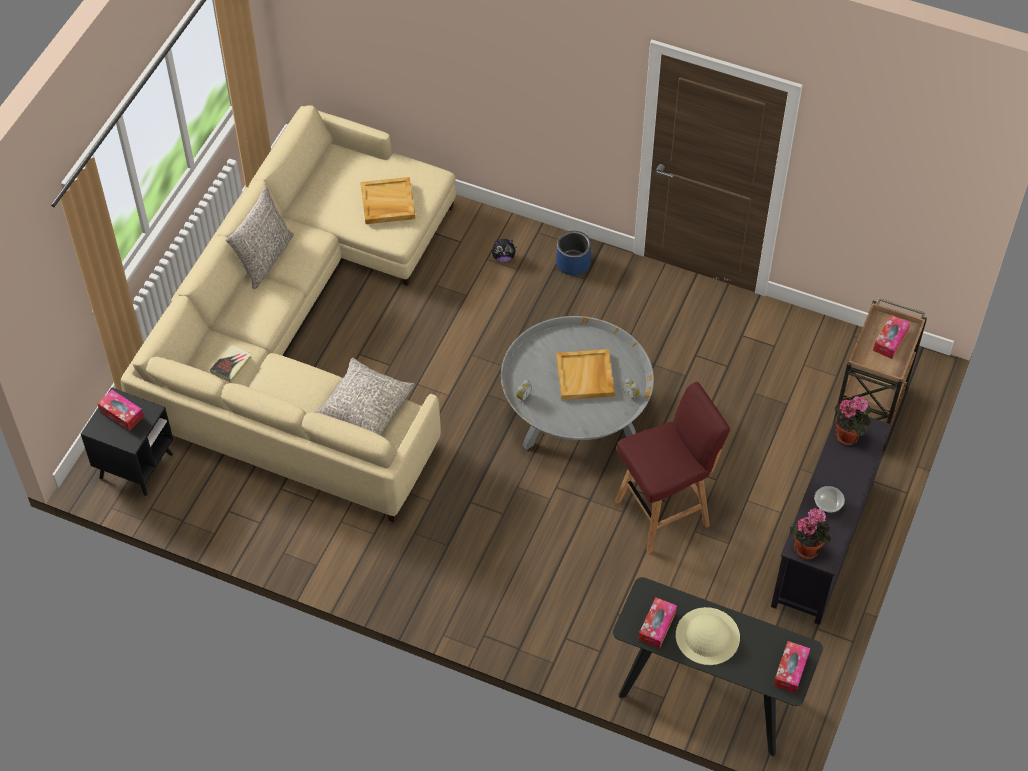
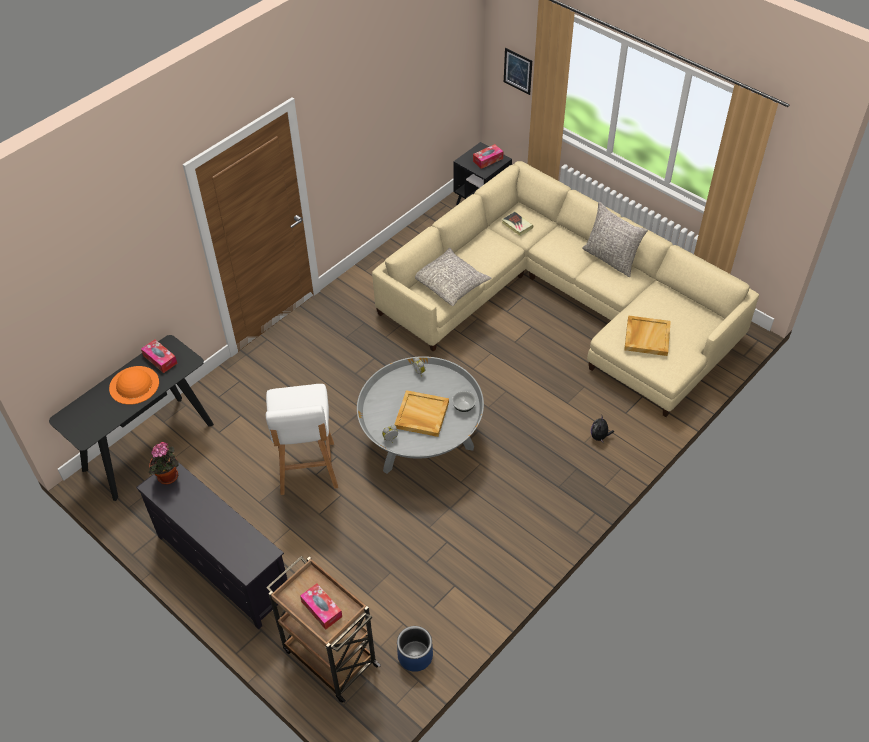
camera: 110 degrees right, 5 degrees down
(51, 317) = (518, 71): none -> picture
(573, 263) = (579, 483): blue planter -> blue planter (415, 656)
(664, 512) = (307, 469): red stool -> white stool
(707, 636) = (134, 385): beige hat -> orange hat
(790, 670) = (76, 424): tissue box -> none
(827, 505) = (196, 505): bowl -> bowl (463, 406)
(849, 435) = (251, 547): potted plant -> none

